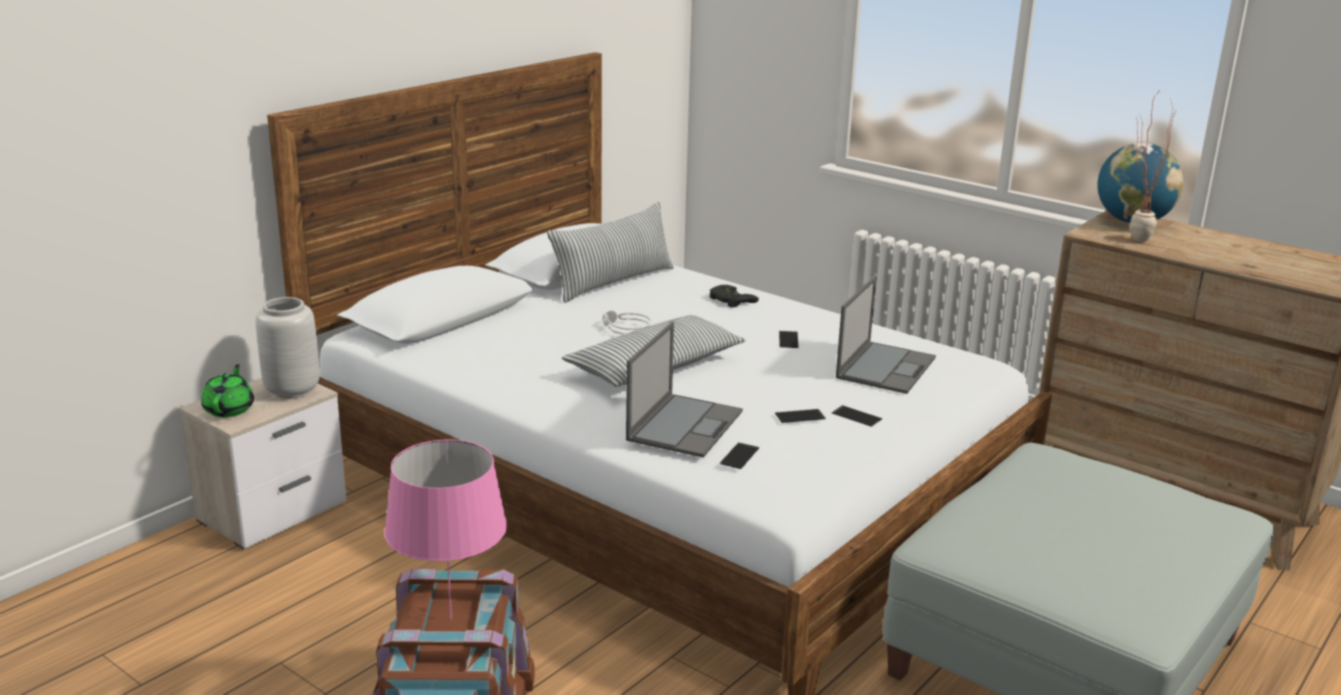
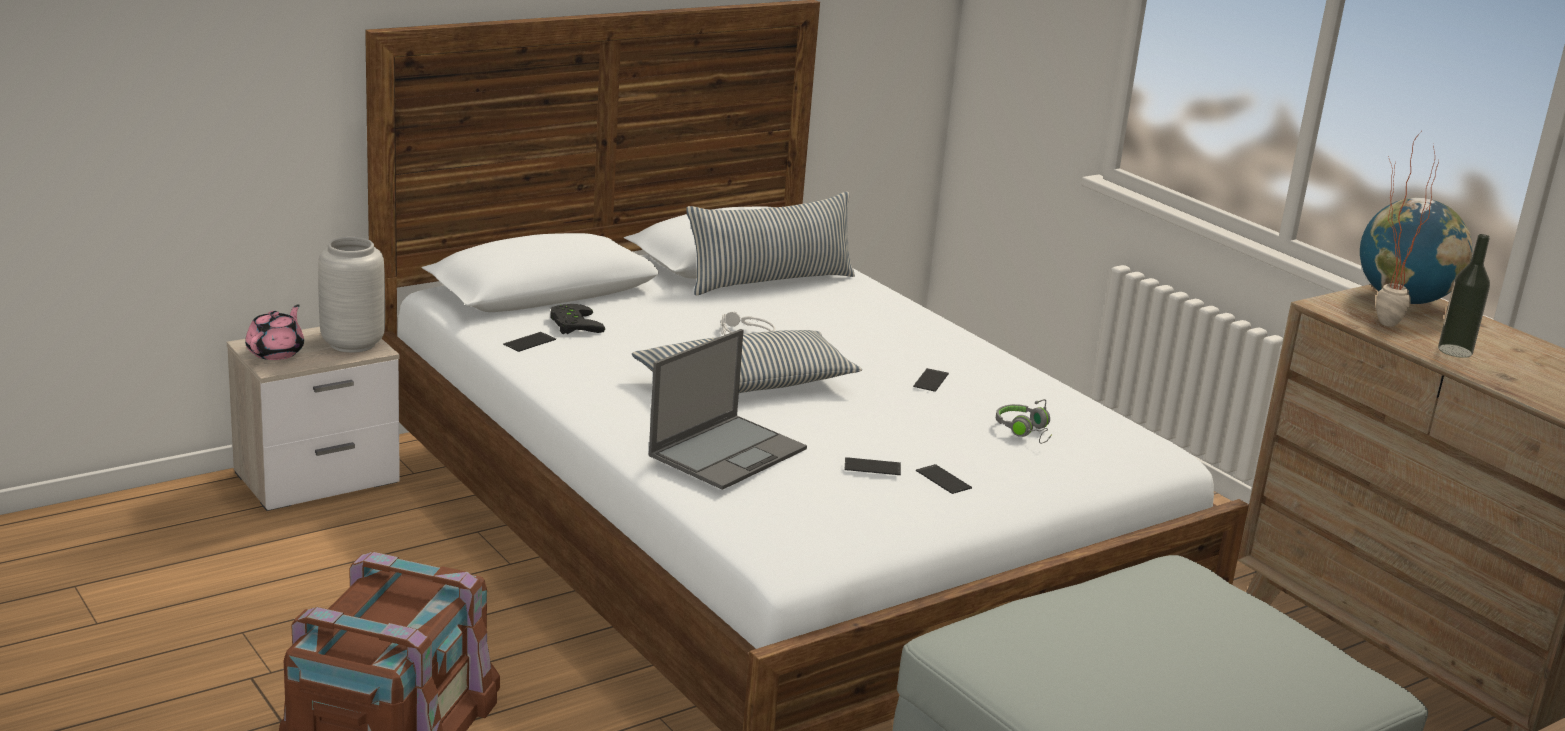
camera: 15 degrees right, 0 degrees up
(229, 409) = (276, 352): green teapot -> pink teapot
(451, 618) = (394, 612): pink table lamp -> none
(729, 300) = (895, 323): black game controller -> black game controller (571, 324)
(739, 456) = (765, 496): phone -> phone (529, 342)
(886, 367) = (1026, 431): laptop -> grey headphones
(1200, 252) = (1455, 351): none -> bottle

